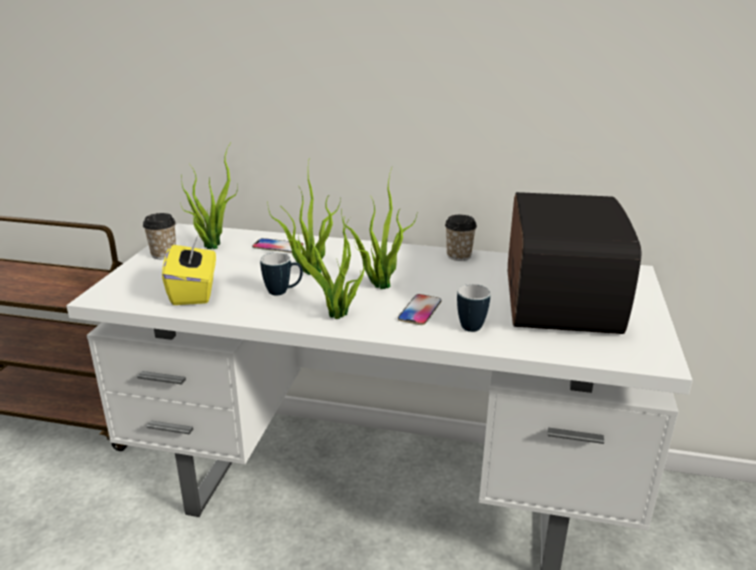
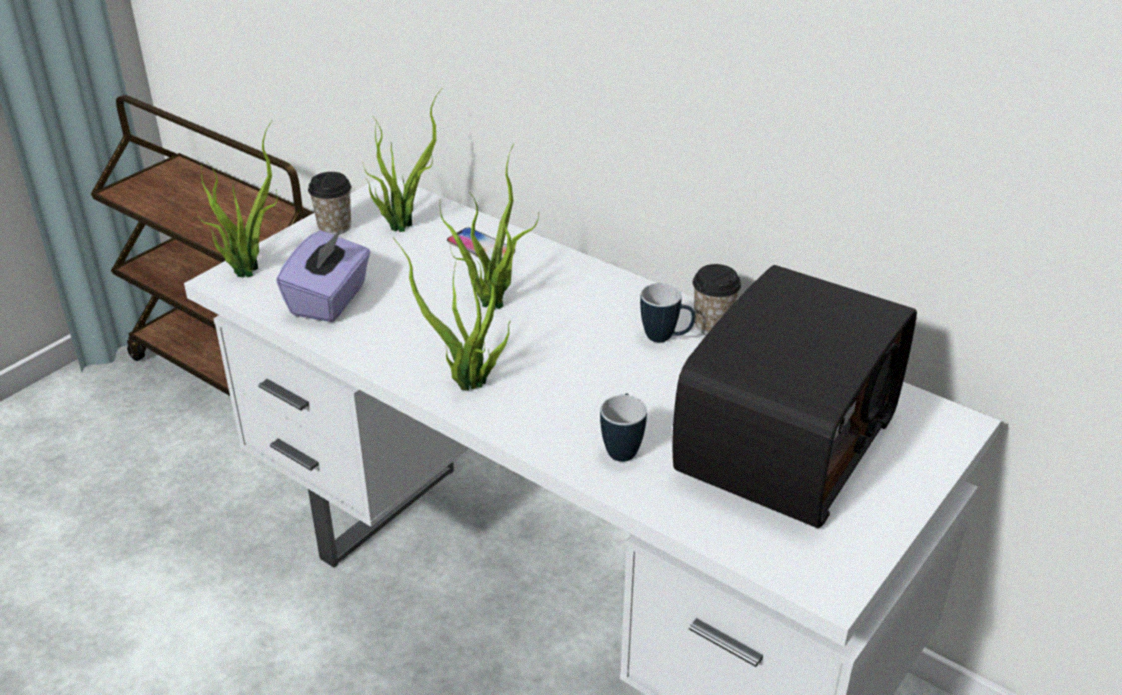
camera: 25 degrees right, 10 degrees up
(194, 292) = (330, 300): yellow tissue box -> purple tissue box
(283, 292) = (432, 328): mug -> mug (666, 338)
(379, 284) = (562, 346): potted plant -> potted plant (246, 268)
(420, 310) = (579, 406): phone -> none

